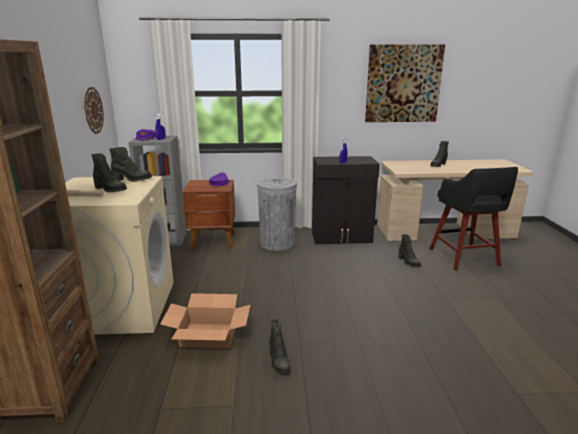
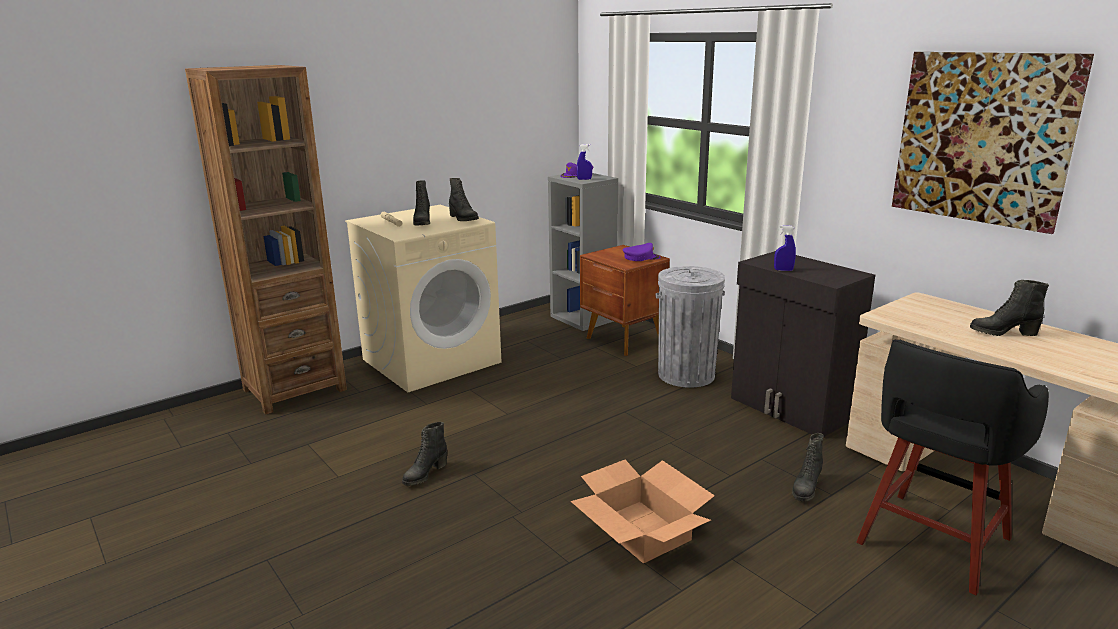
camera: 55 degrees right, 0 degrees up
(93, 110) = (520, 131): wall clock -> none
(208, 335) = (432, 419): cardboard box -> cardboard box (641, 531)

